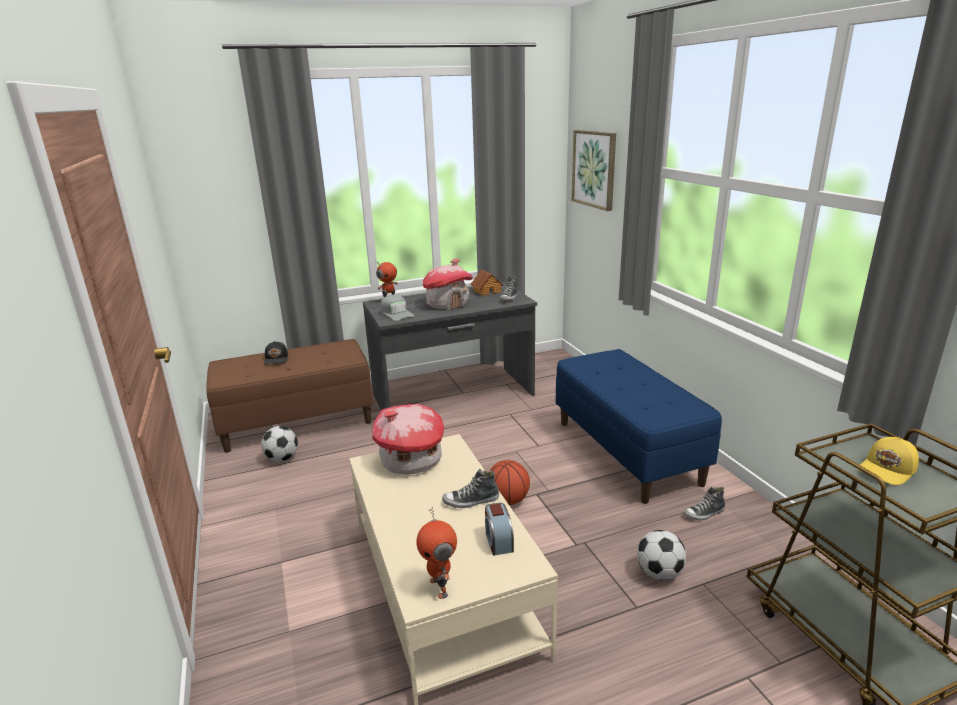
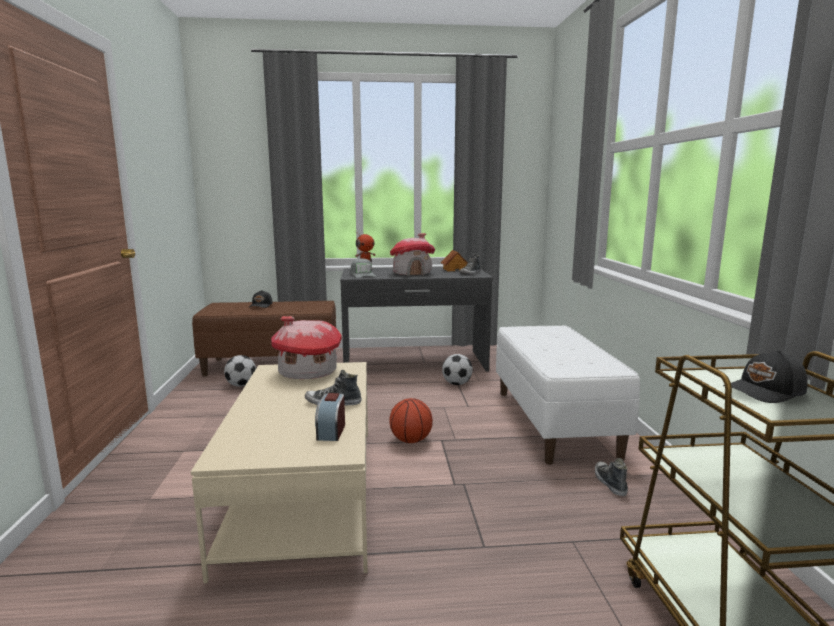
camera: 15 degrees right, 10 degrees down
(440, 587) = (246, 453): toy robot -> none
(594, 169) = (565, 163): picture -> none
(627, 452) = (555, 422): blue bench -> white bench
(659, 573) = (528, 522): football -> football (457, 384)
(704, 514) = (609, 482): shoe -> shoe turned 90 degrees clockwise
(888, 470) = (766, 392): yellow cap -> black cap

